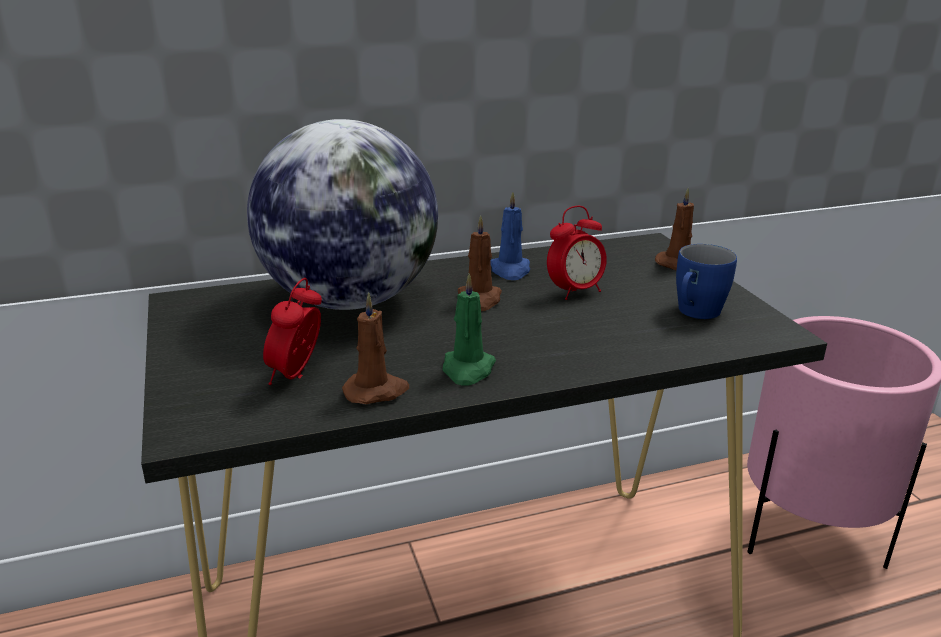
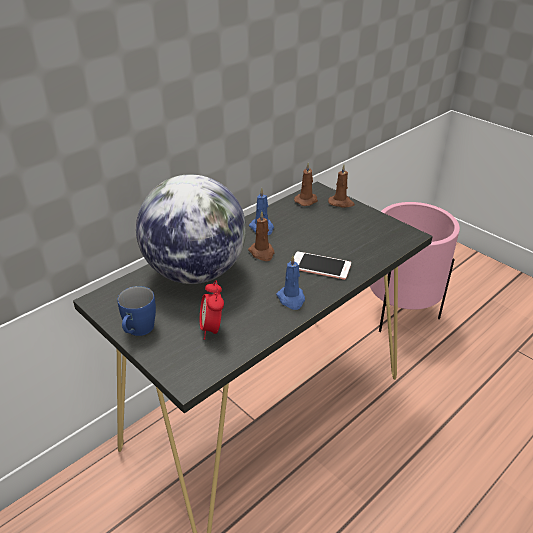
camera: 25 degrees left, 10 degrees up
(376, 391) = (259, 326): brown candle -> brown candle (306, 200)
(467, 369) = (291, 299): green candle -> blue candle
(562, 337) = (320, 266): none -> phone
(575, 291) = (304, 234): alarm clock -> none
(695, 314) = (368, 234): blue mug -> blue mug (138, 331)

